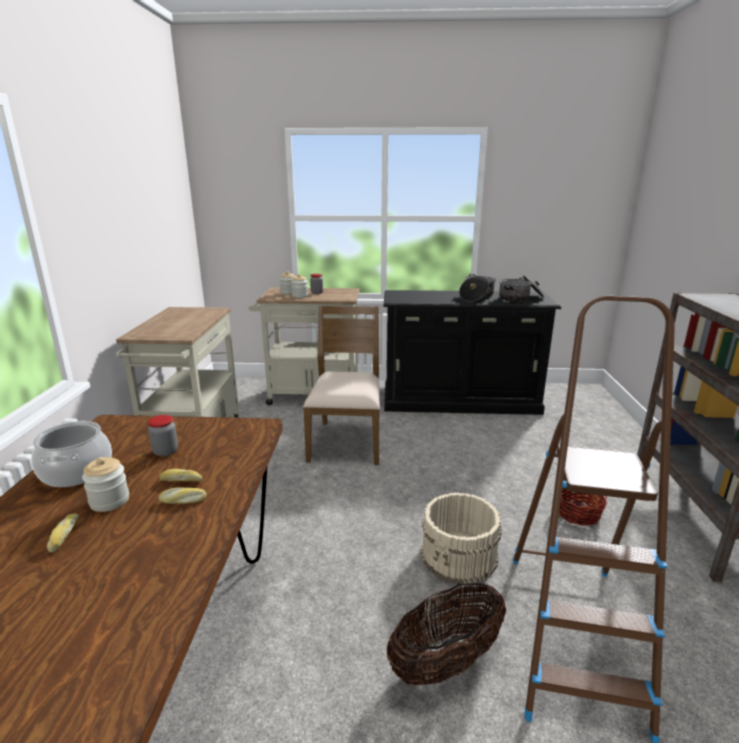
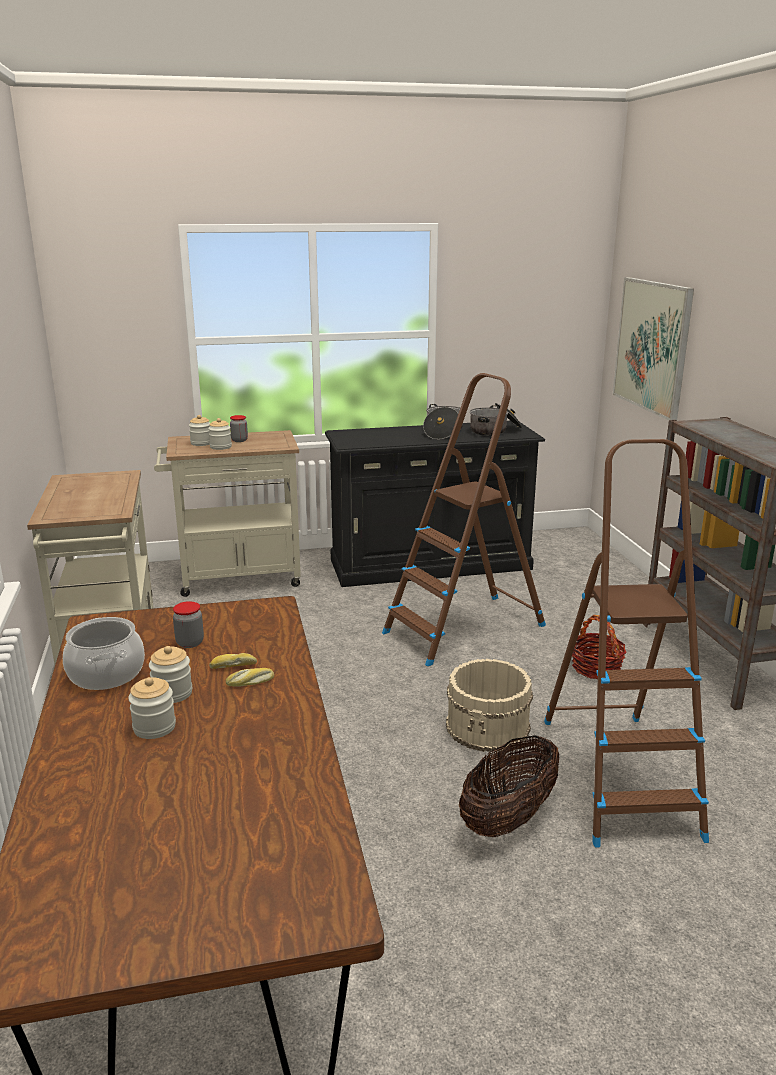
camera: 15 degrees left, 0 degrees up
(63, 536) = (154, 727): bread -> jar
(346, 441) = (310, 628): brown chair -> none
(468, 459) = (463, 629): none -> brown step ladder
(669, 231) = (652, 346): none -> picture

